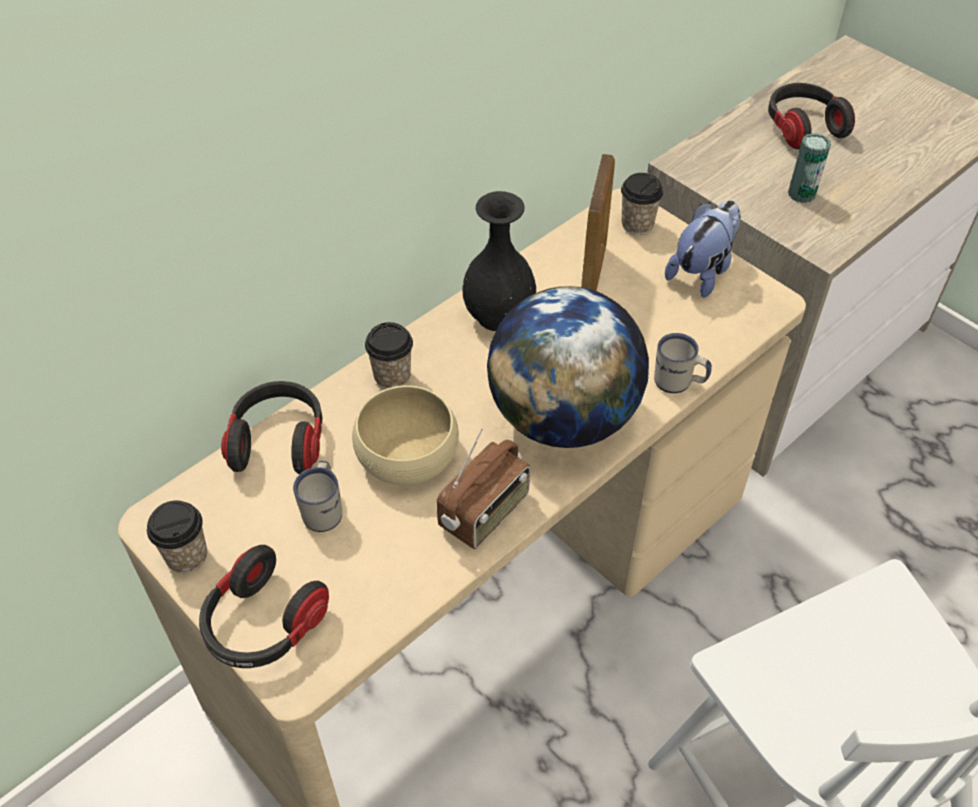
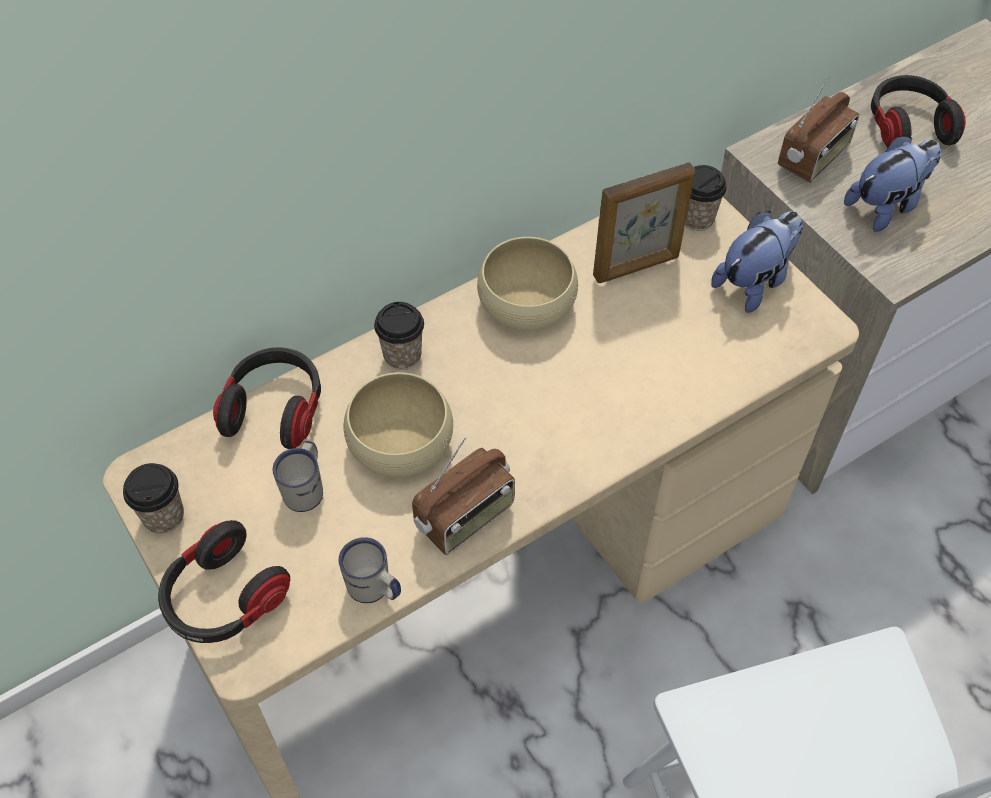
camera: 10 degrees right, 5 degrees up
(499, 315) = (527, 303): black vase -> beige bowl
(564, 417) = (569, 426): globe -> none
(593, 272) = (637, 267): picture frame -> picture frame turned 45 degrees clockwise
(678, 383) = (699, 405): white mug -> white mug (374, 590)
(728, 163) = (813, 159): none -> radio
(801, 194) = (886, 206): can -> plush toy

